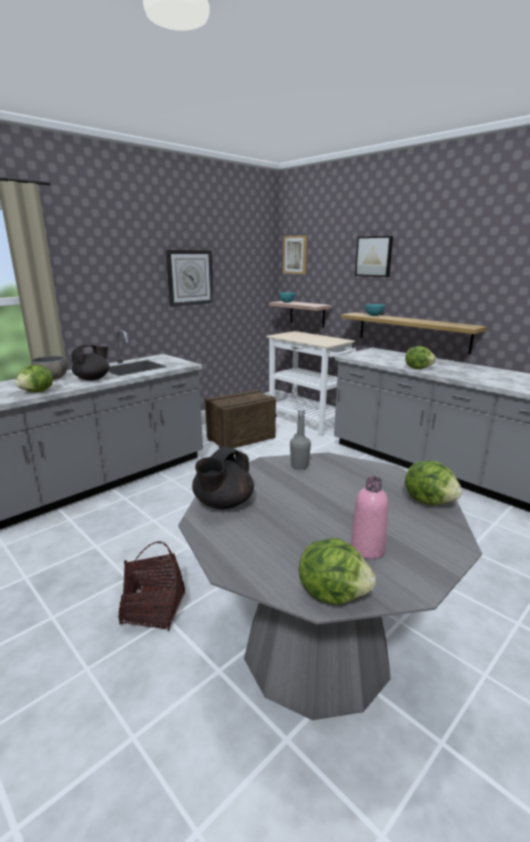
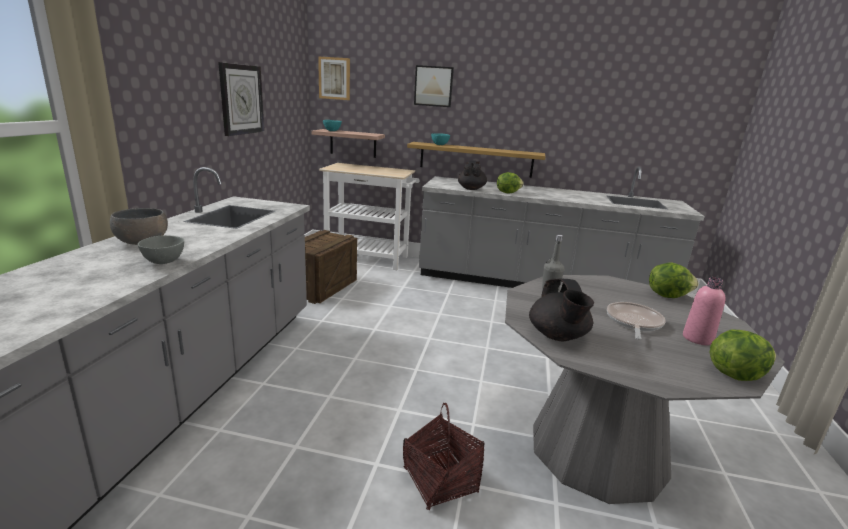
camera: 35 degrees left, 0 degrees up
(37, 392) = (165, 262): lettuce -> grey bowl
(93, 379) = (209, 235): black teapot -> black teapot (471, 189)
(325, 514) = (633, 322): none -> frying pan

